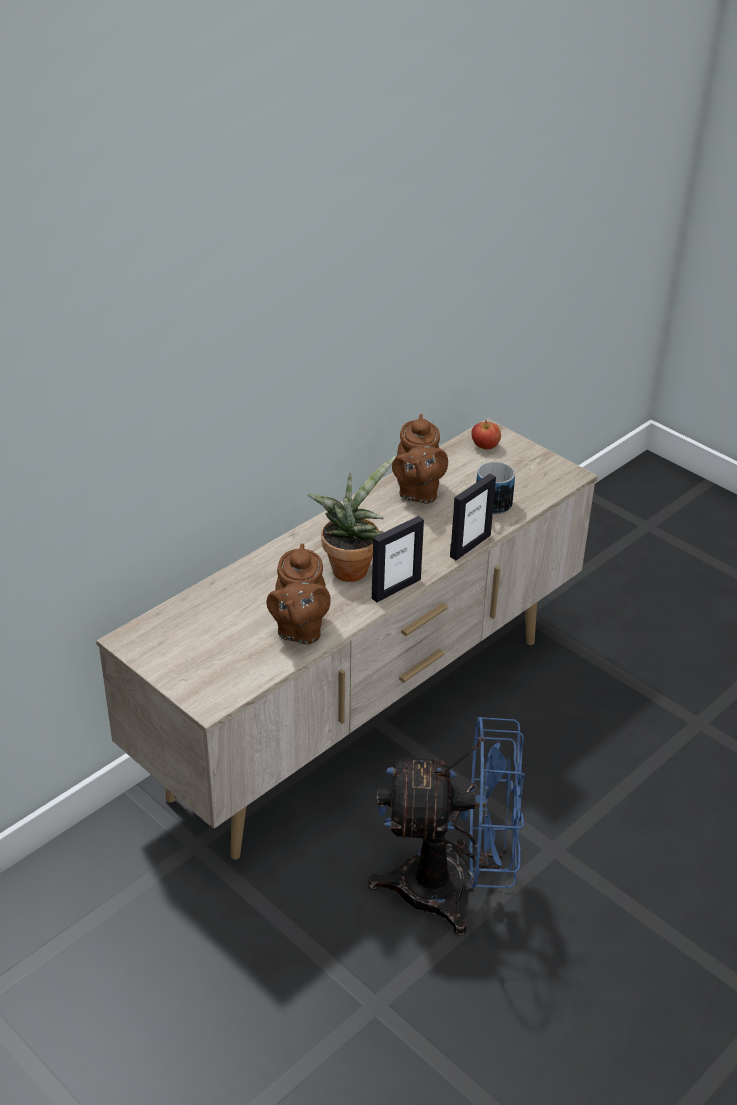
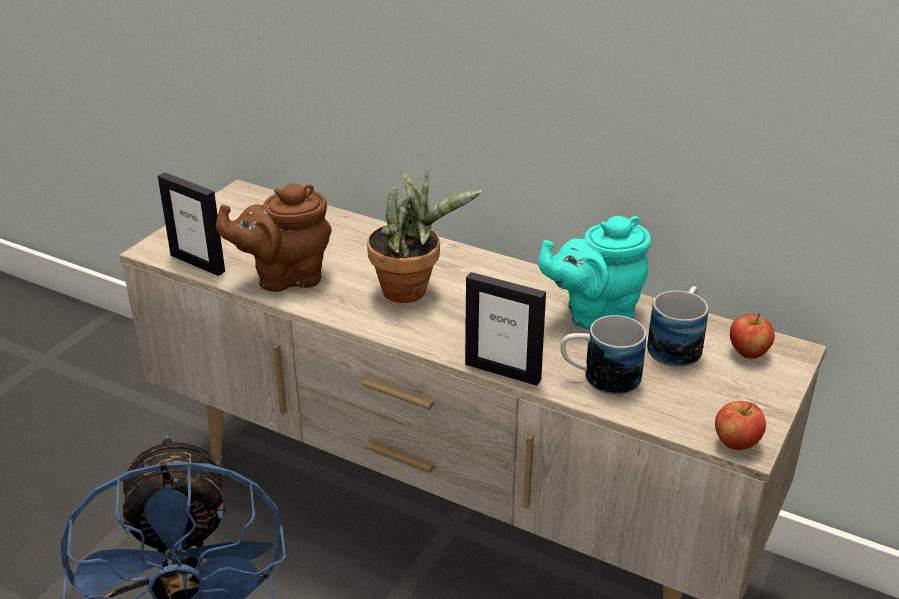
camera: 75 degrees right, 5 degrees down
(395, 588) = (384, 328): picture frame -> picture frame (198, 263)
(417, 492) = (594, 313): brown teapot -> turquoise teapot
(467, 469) = (678, 345): none -> mug
(569, 477) = (736, 443): none -> apple

